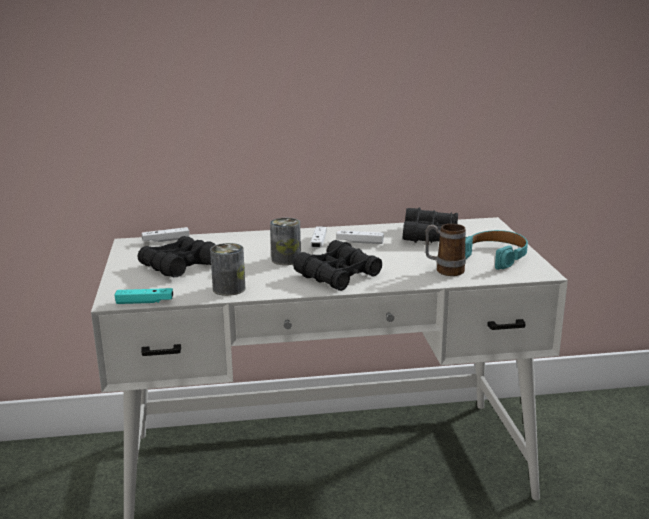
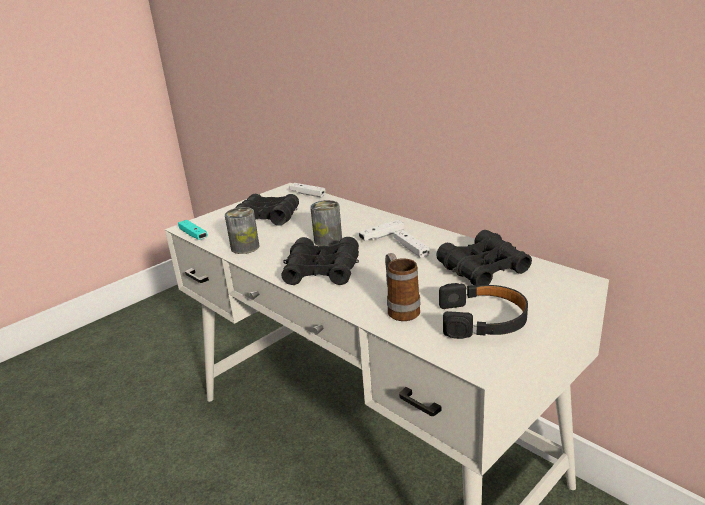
camera: 55 degrees right, 5 degrees up
(495, 256) = (483, 320): turquoise headphones -> black headphones

